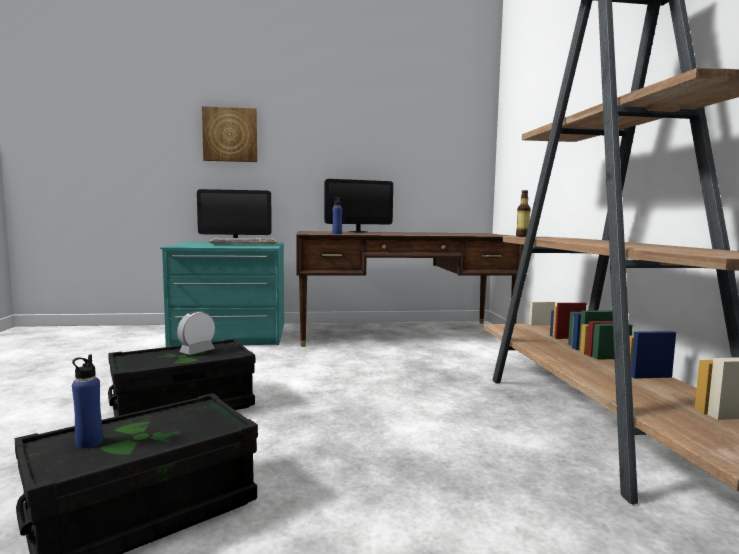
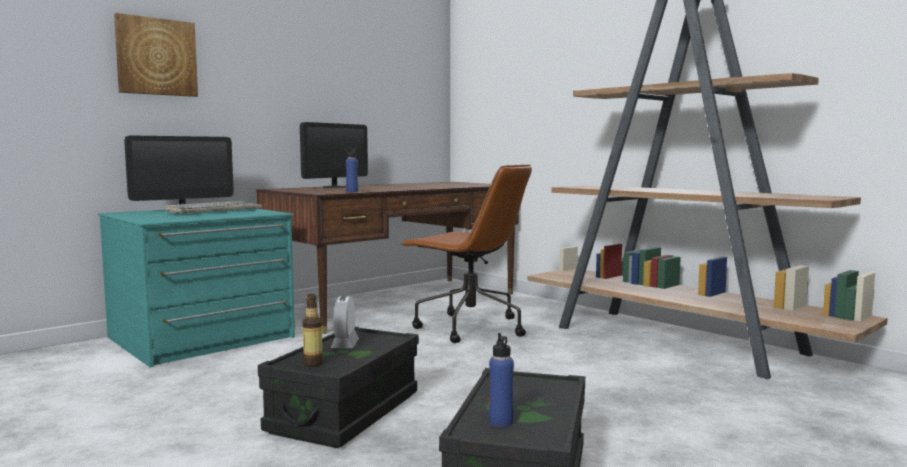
camera: 35 degrees left, 0 degrees up
(412, 364) = (469, 328): none -> brown office chair
(522, 236) = (569, 186): bottle -> bottle (313, 364)

